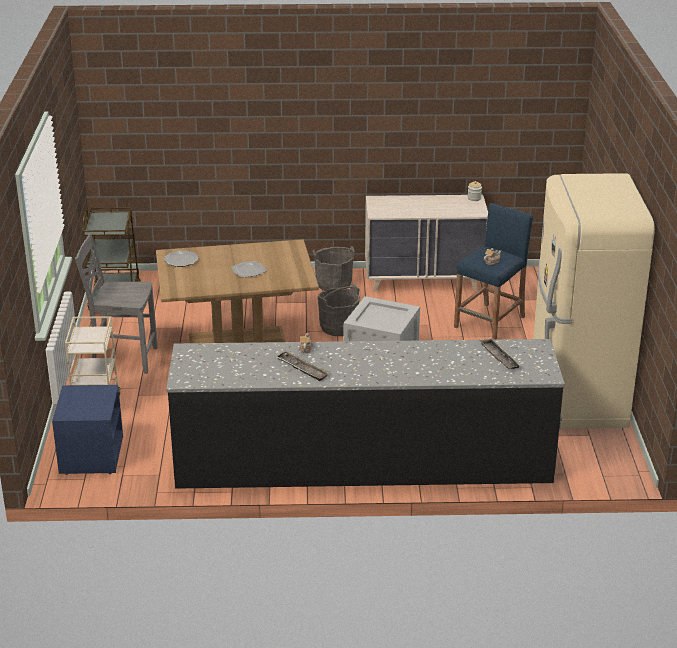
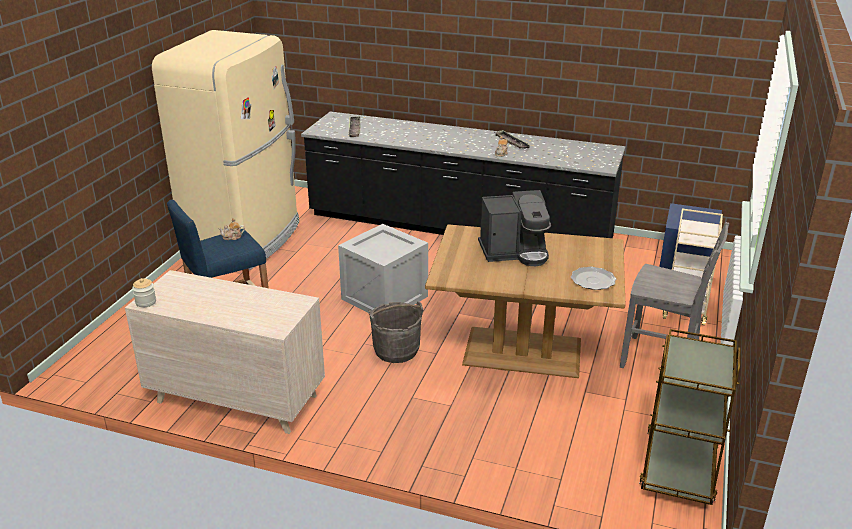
camera: 160 degrees left, 0 degrees up
(248, 271) = (515, 252): plate -> coffee machine
(333, 284) = (356, 420): grey bucket -> none

